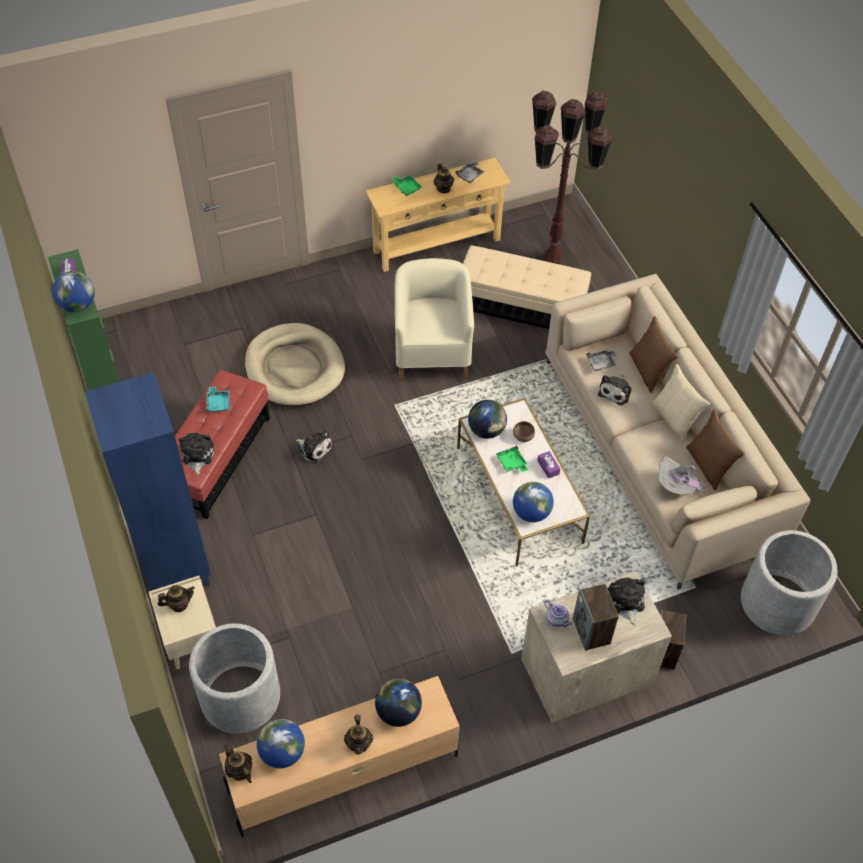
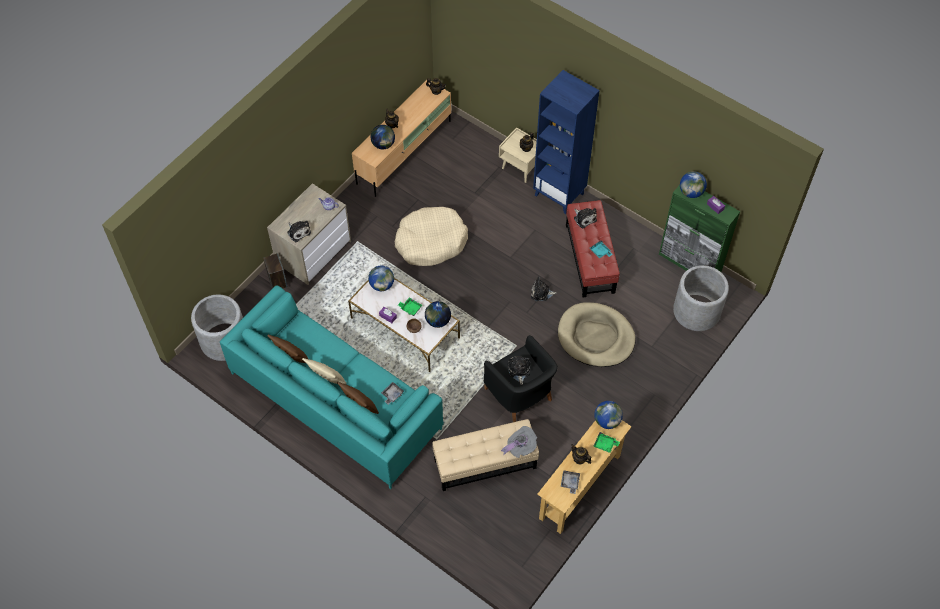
camera: 150 degrees right, 5 degrees up
(240, 697) = (476, 157): grey planter -> grey planter (696, 311)
(282, 752) = (423, 106): globe -> globe (607, 421)
(406, 594) = (430, 242): none -> beige dog bed
(432, 353) = (520, 395): beige armchair -> black armchair
(553, 259) = (489, 522): brown floor lamp -> none
(591, 631) = (308, 209): speaker -> none
(616, 391) = (372, 379): plush toy -> plush toy (518, 370)
(658, 452) = (335, 400): beige sofa -> turquoise sofa
(676, 486) = (305, 333): grey hat -> grey hat (520, 447)

